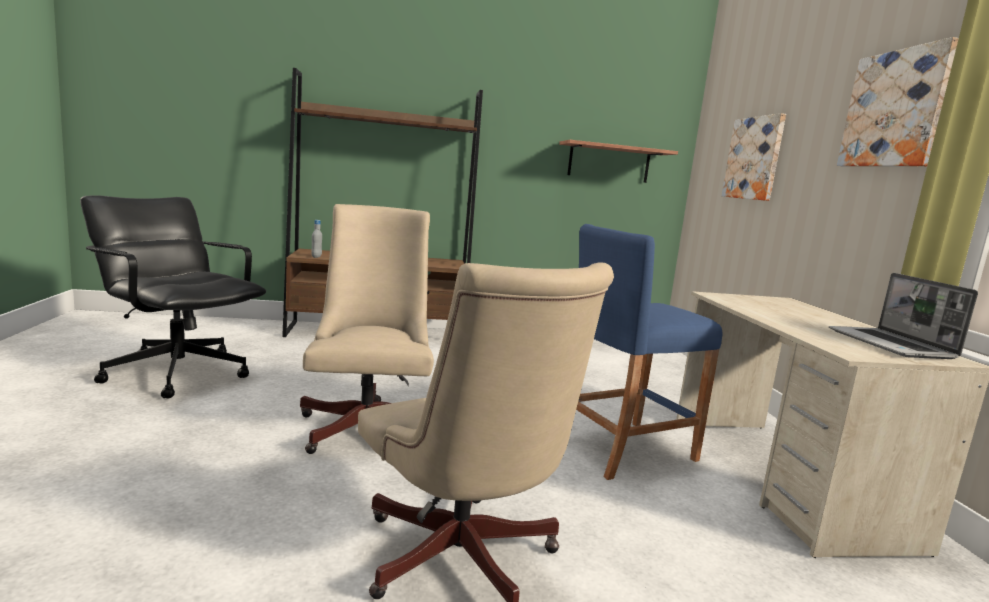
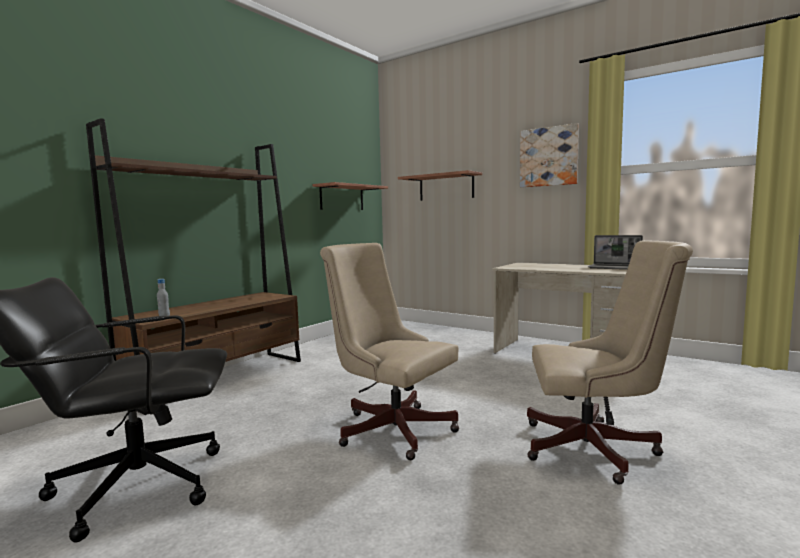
camera: 45 degrees left, 5 degrees down
(623, 449) = (507, 372): blue stool -> none
(754, 158) = (446, 187): picture -> shelf

